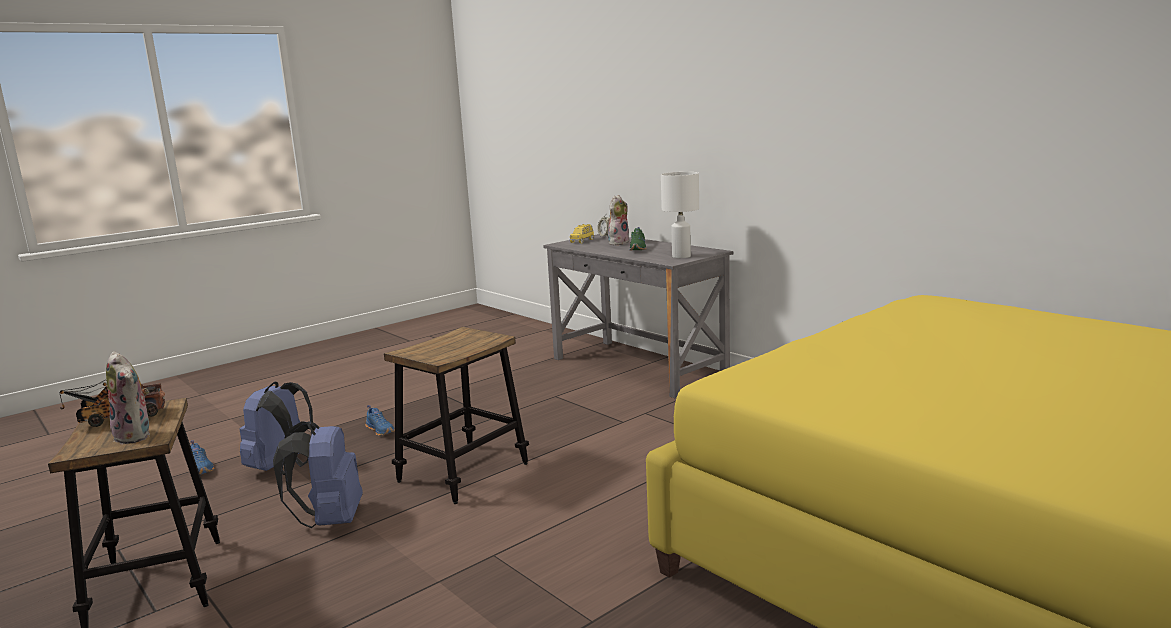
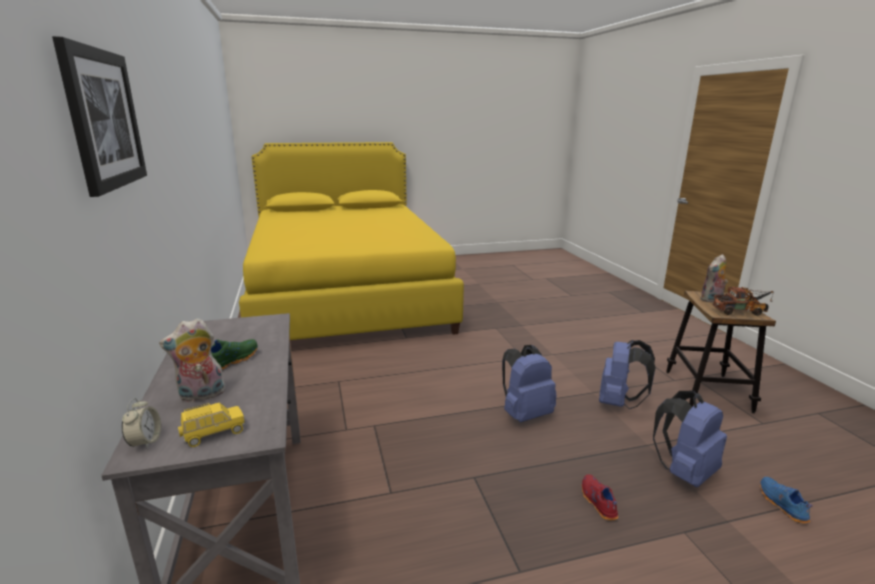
camera: 155 degrees left, 5 degrees up
(136, 436) = (711, 300): plush toy -> plush toy turned 105 degrees counterclockwise
(381, 430) = (597, 502): blue shoe -> red shoe
(463, 473) = (525, 414): stool -> blue backpack
(681, 256) = (244, 326): white table lamp -> none
(683, 81) = (103, 119): none -> picture

